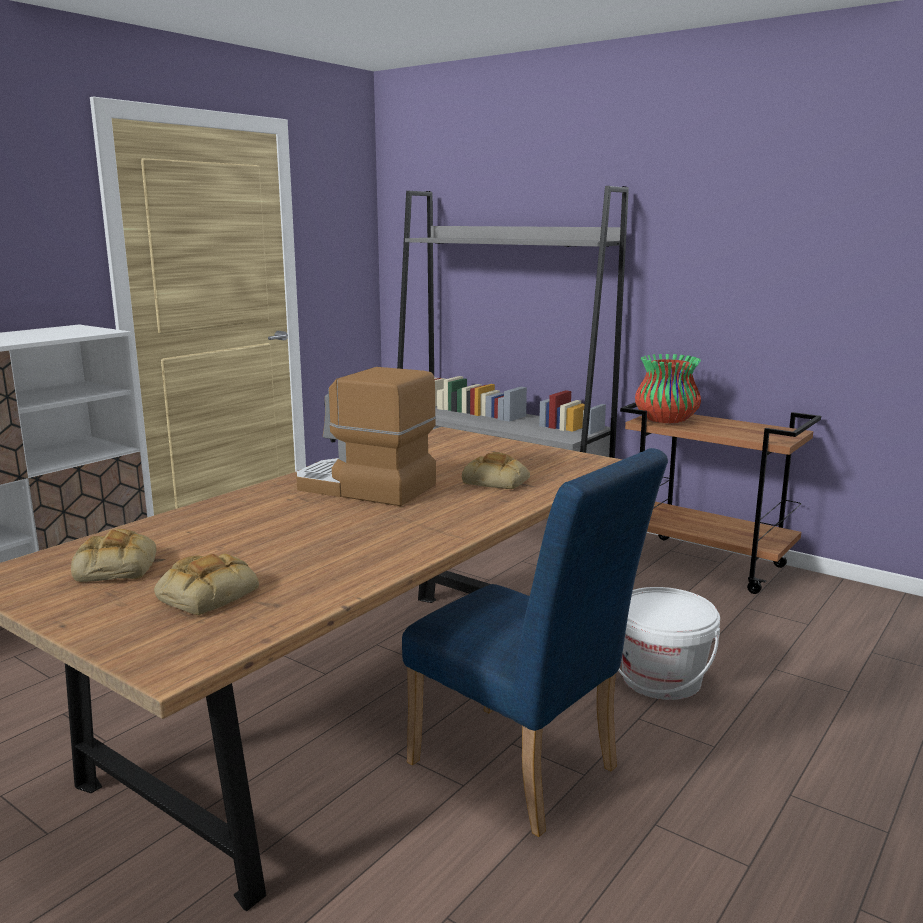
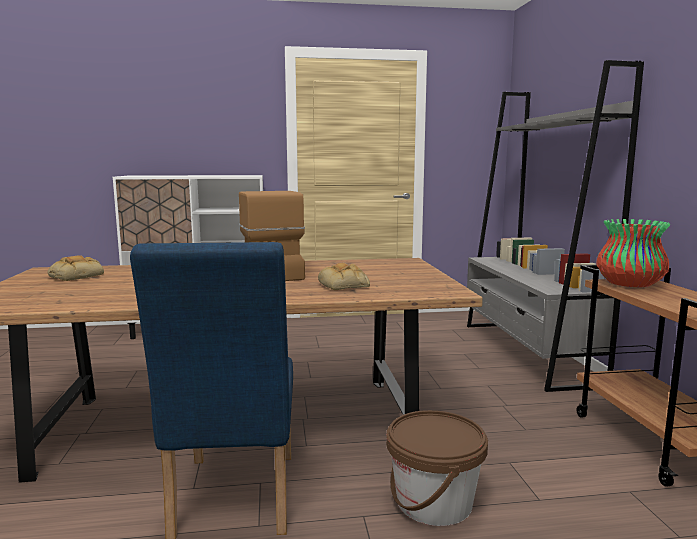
camera: 45 degrees right, 5 degrees down
(207, 594) = (60, 292): bread -> none
(661, 679) = (434, 502): white bucket -> brown bucket

